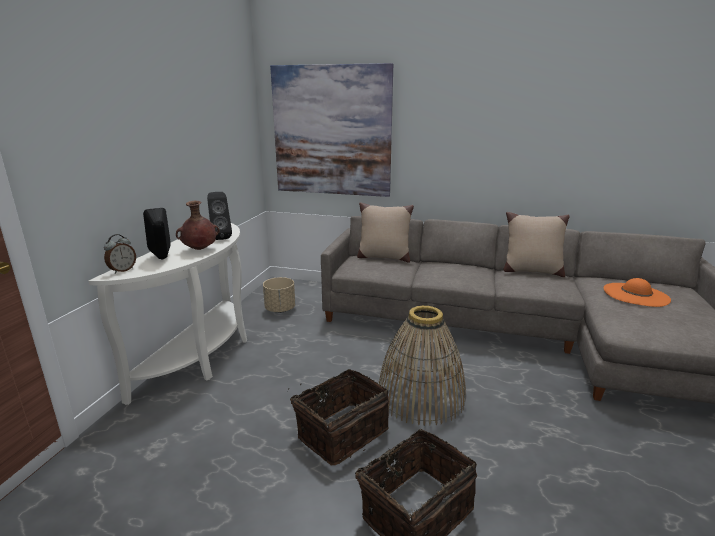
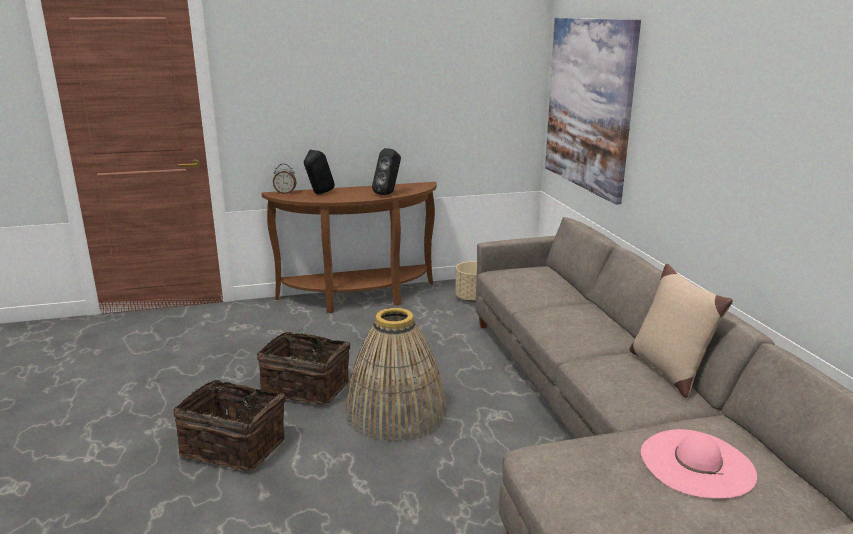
camera: 60 degrees right, 0 degrees up
(199, 250) = (350, 196): brown vase -> none
(204, 355) = (359, 299): white console table -> brown console table
(383, 257) = (559, 278): beige pillow -> none
(635, 294) = (697, 463): orange hat -> pink hat

